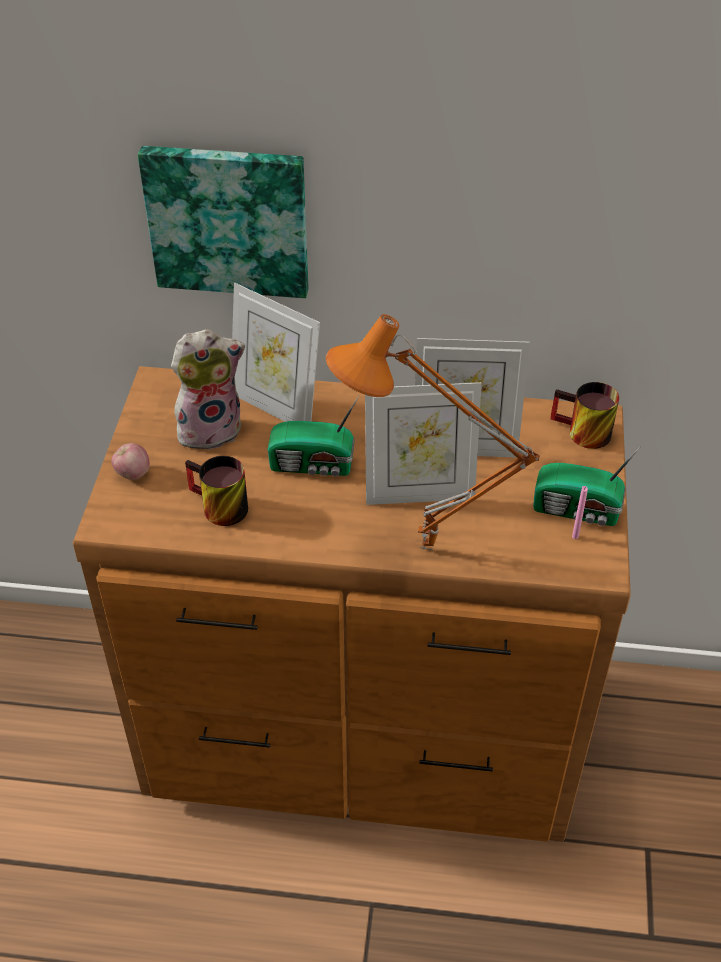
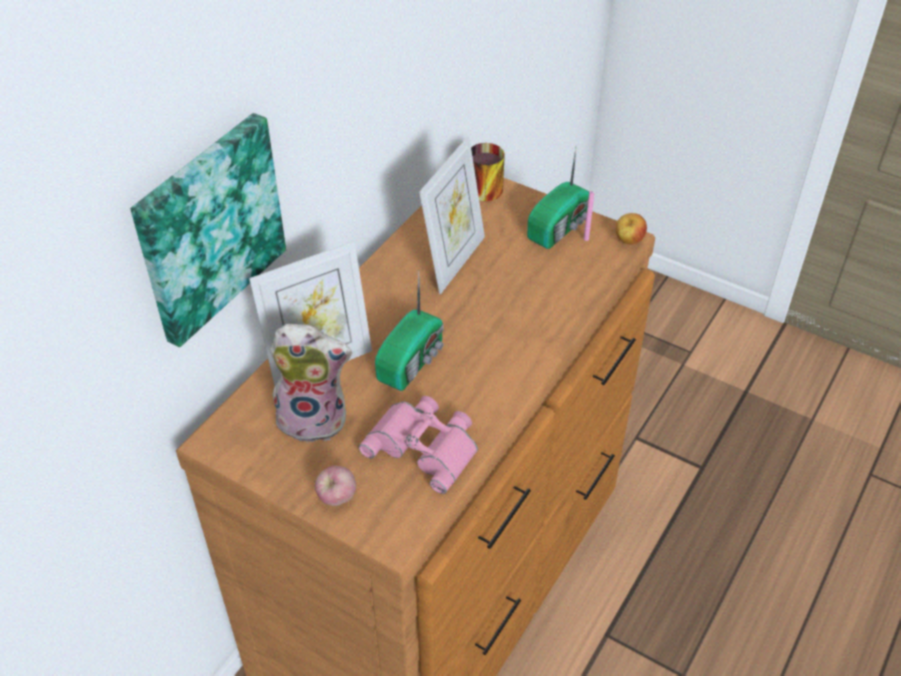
camera: 65 degrees left, 0 degrees up
(211, 429) = (315, 418): plush toy -> plush toy turned 90 degrees clockwise
(216, 508) = (425, 445): mug -> pink binoculars
(419, 493) = (489, 306): picture frame -> none
(425, 553) = (557, 326): orange table lamp -> none
(599, 573) = (628, 241): none -> apple

